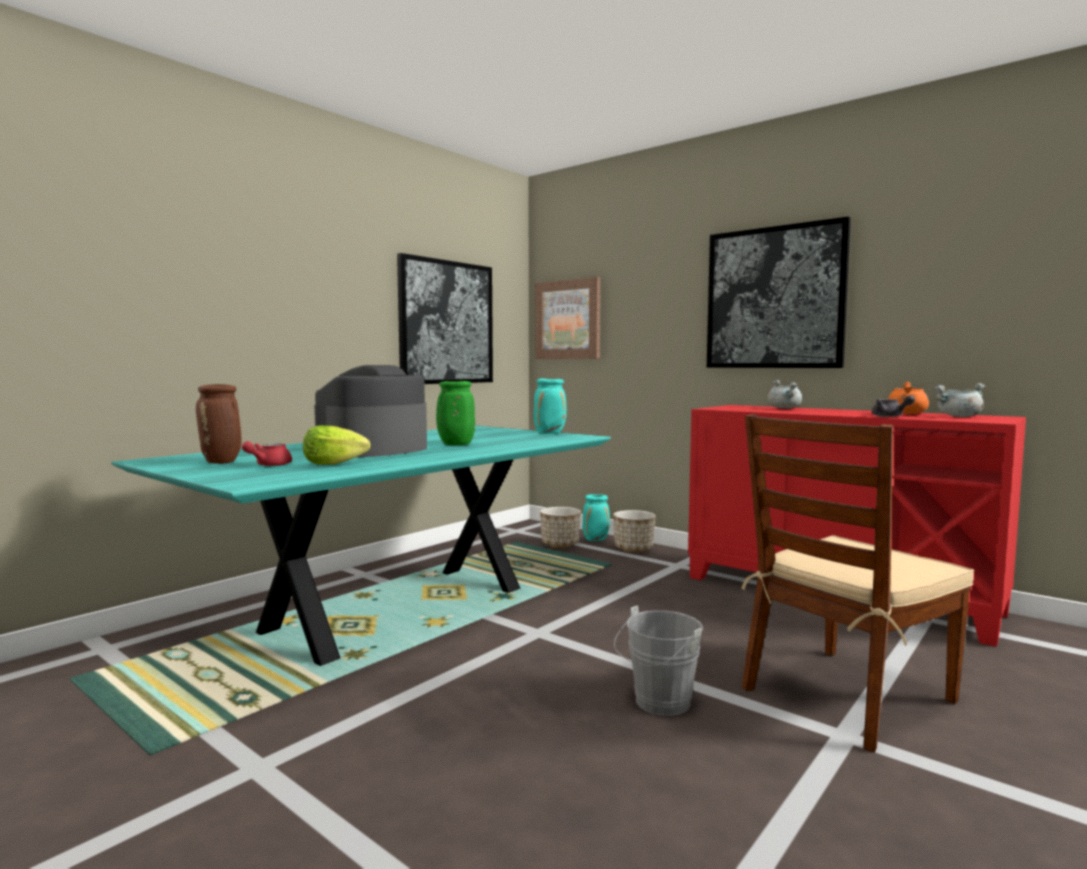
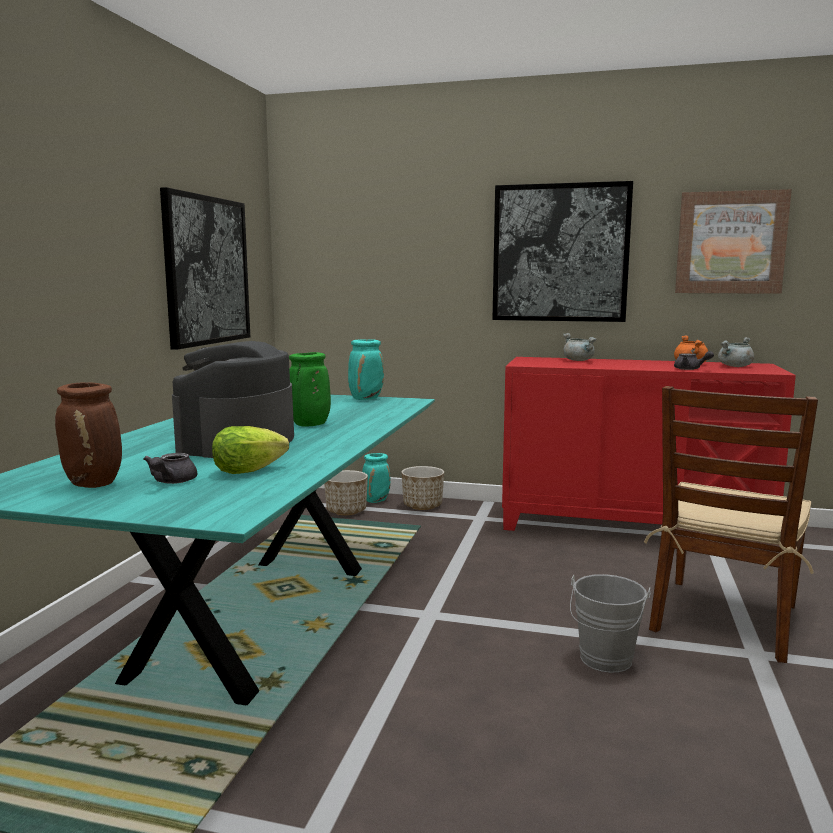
camera: 25 degrees left, 5 degrees up
(268, 465) = (171, 482): red teapot -> grey teapot
(568, 320) = (326, 265): picture -> picture (730, 243)

